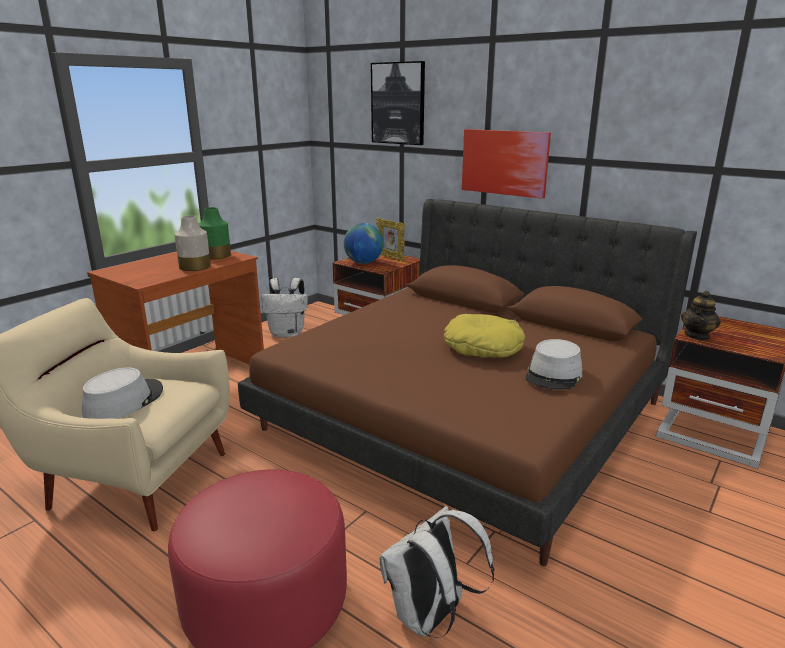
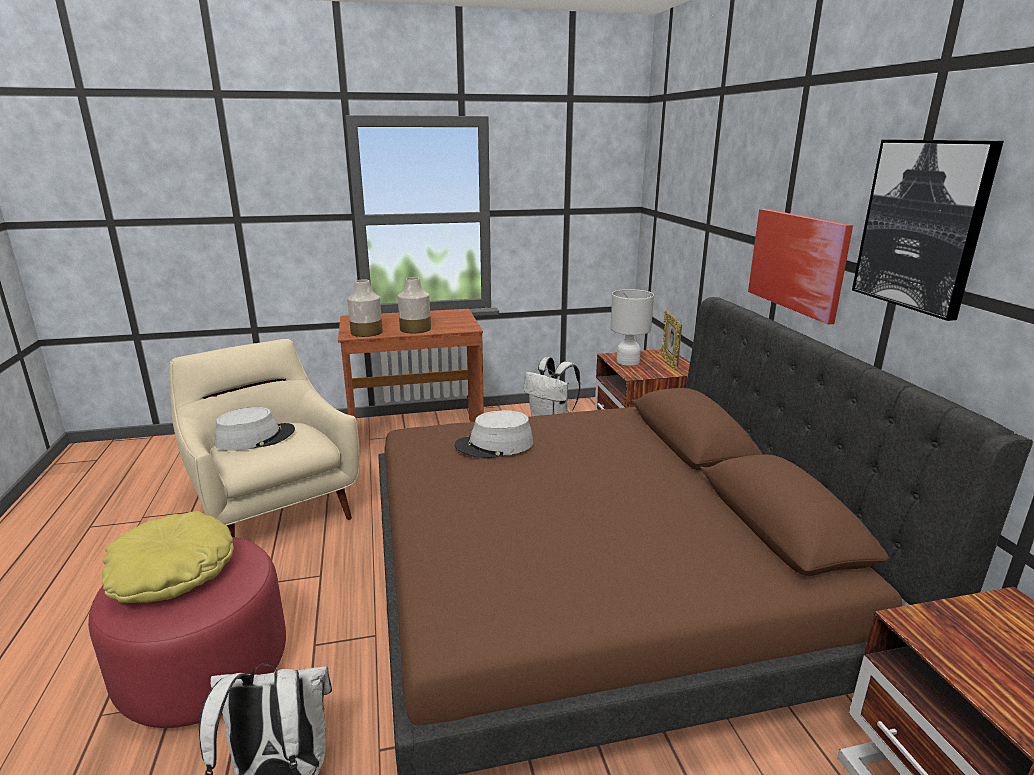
camera: 40 degrees right, 0 degrees up
(152, 278) = (366, 332): none -> beige vase
(216, 255) = (453, 321): green vase -> none
(363, 263) = (628, 362): globe -> grey table lamp
(398, 103) = (709, 168): picture -> picture (922, 225)
(484, 347) = (600, 508): yellow pillow -> yellow pillow (174, 572)
(554, 375) = (619, 580): grey hat -> grey hat (494, 445)
(697, 335) = (928, 626): teapot -> none

